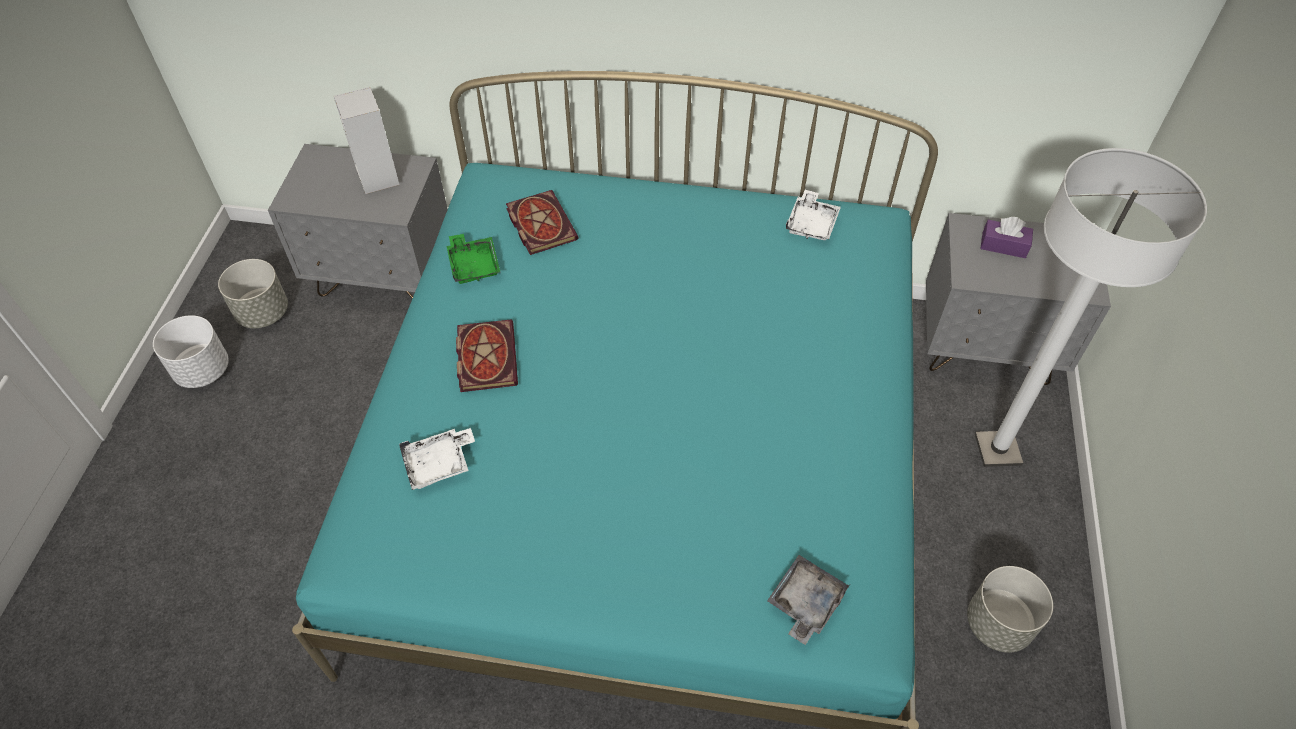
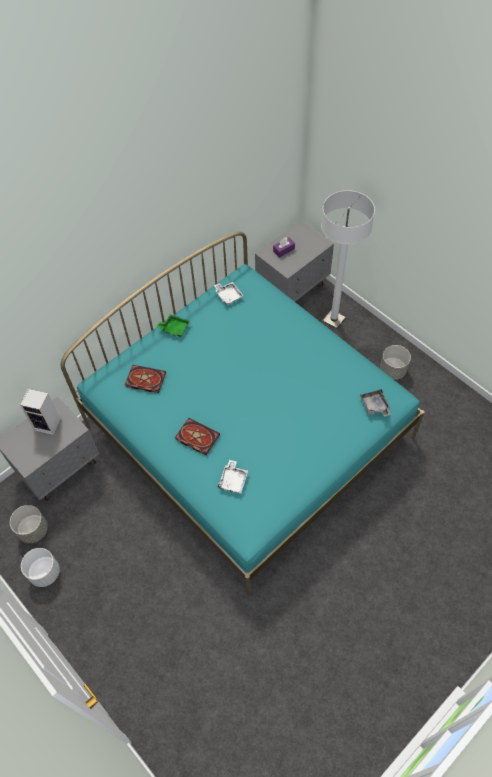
camera: 50 degrees left, 5 degrees up
(473, 265) = (145, 415): green tray -> green tray (174, 328)

